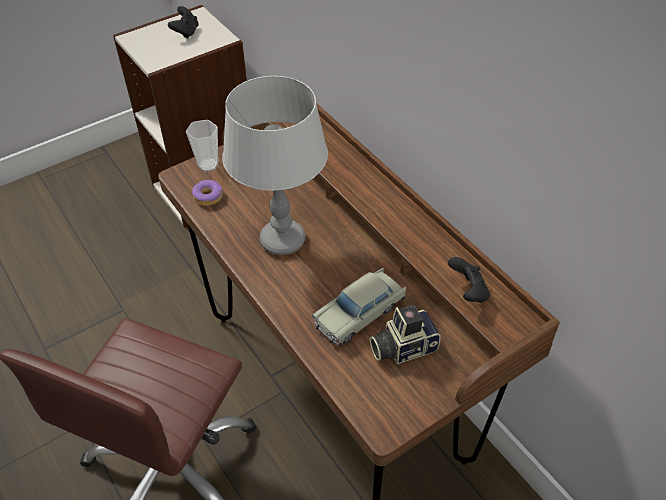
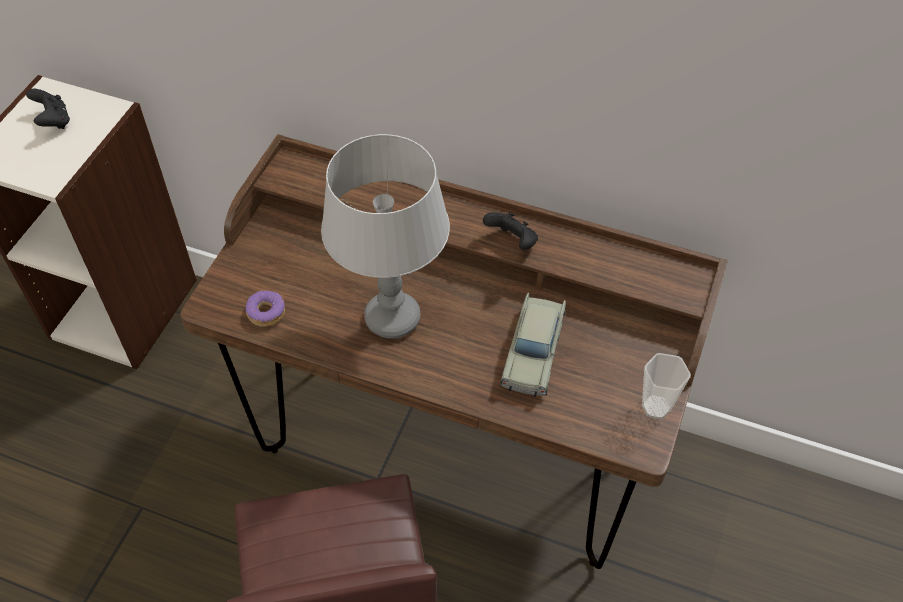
camera: 35 degrees left, 5 degrees up
(208, 165) = (231, 276): cup -> cup (656, 407)
(402, 346) = (599, 362): camera -> none
(468, 292) = (629, 274): black game controller -> black game controller (512, 242)

